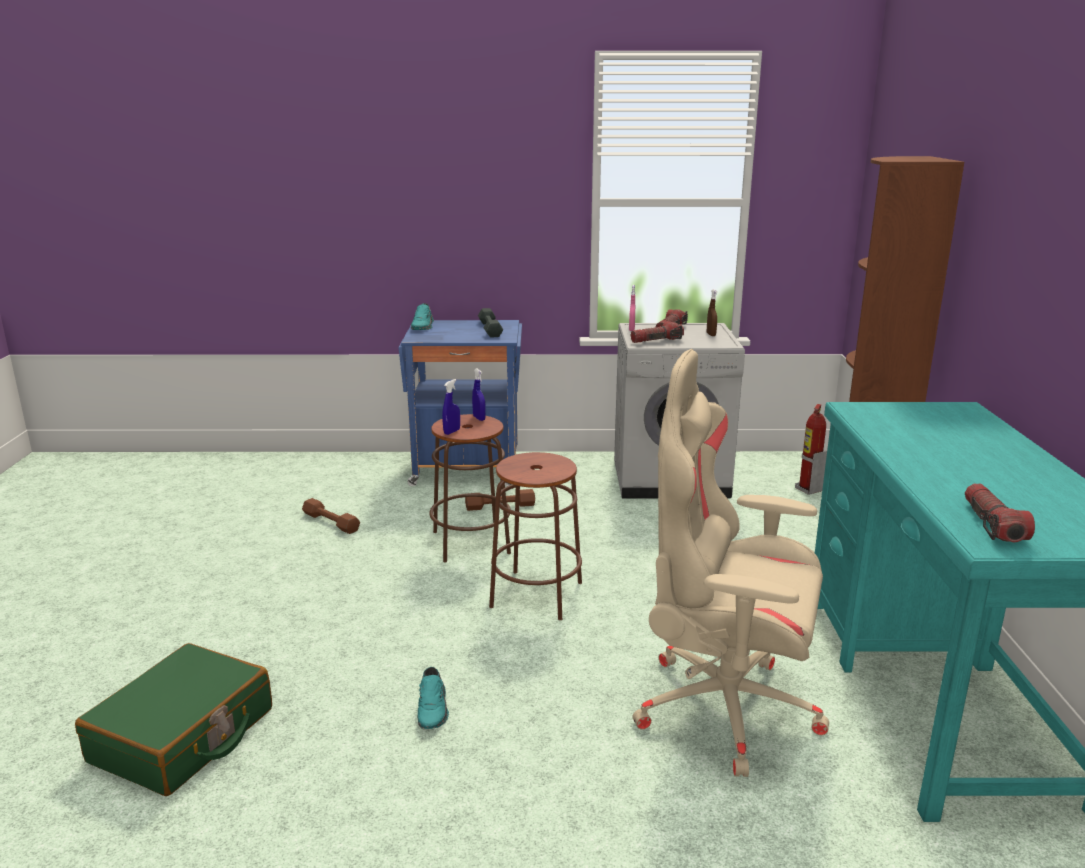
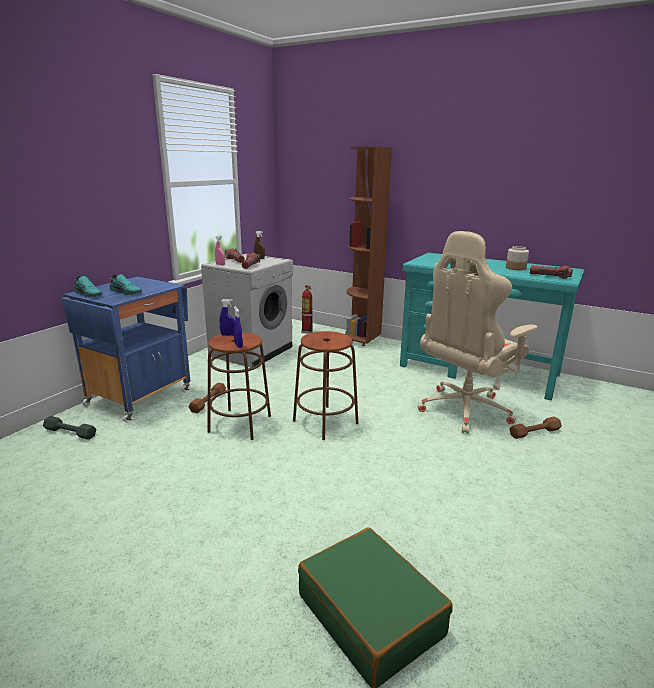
camera: 60 degrees left, 0 degrees up
(330, 522) = (129, 469): brown dumbbell -> brown dumbbell (534, 432)
(433, 709) = (413, 488): turquoise shoe -> turquoise shoe (127, 292)
(490, 329) = (141, 284): grey dumbbell -> grey dumbbell (70, 432)
(1004, 486) = (516, 268): none -> jar

